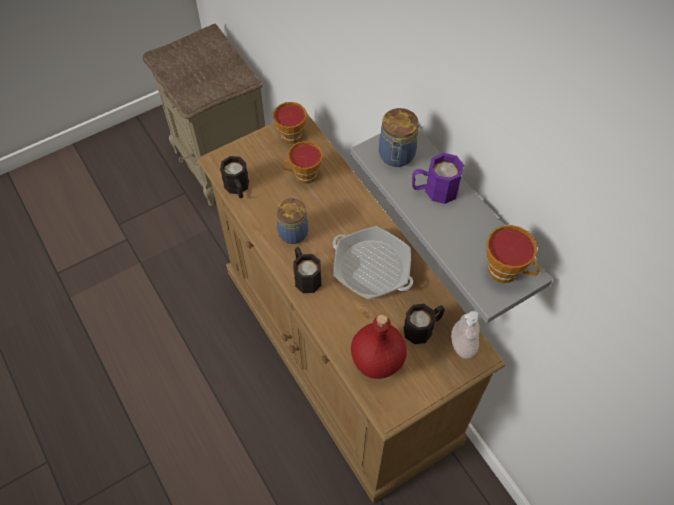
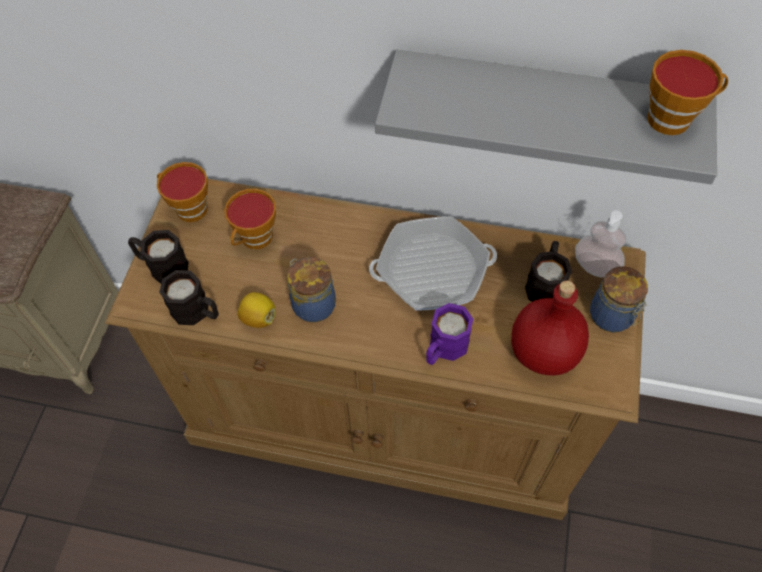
camera: 45 degrees left, 0 degrees up
(261, 215) = (258, 318): none -> lemon
(305, 276) = (379, 337): black mug -> black mug (162, 266)
(396, 156) = (432, 94): jar -> jar (612, 317)
(434, 190) = (512, 98): purple mug -> purple mug (444, 349)

